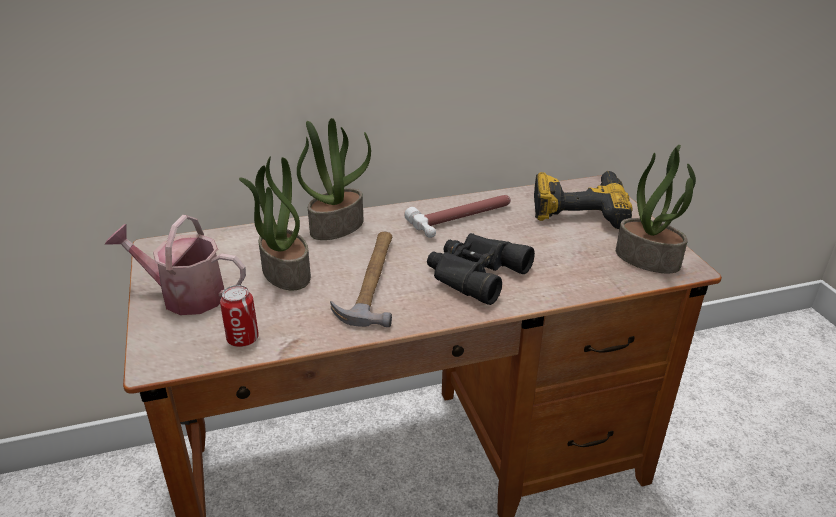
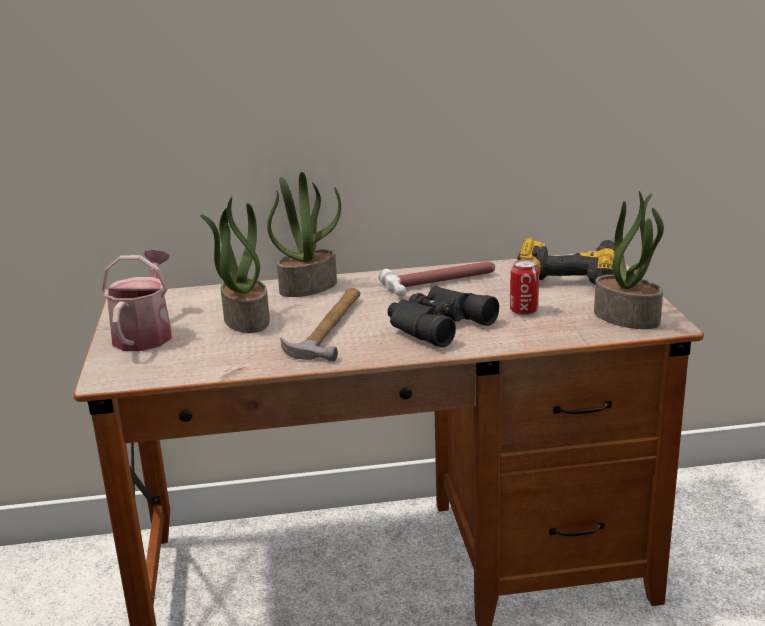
camera: 10 degrees right, 10 degrees down
(185, 295) = (145, 334): watering can -> watering can turned 75 degrees clockwise
(243, 339) = (190, 365): can -> can (524, 311)

